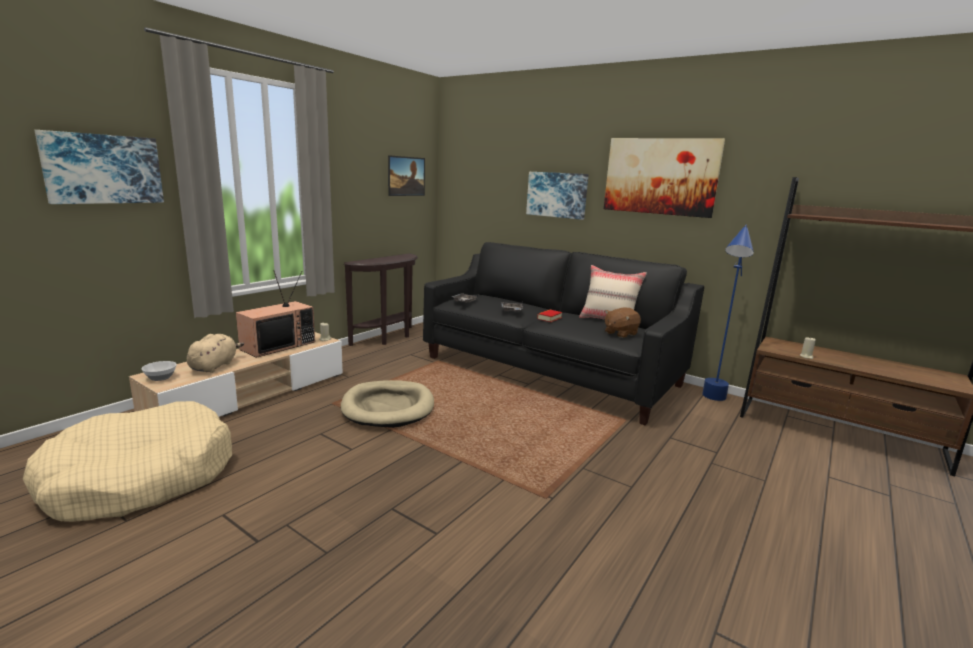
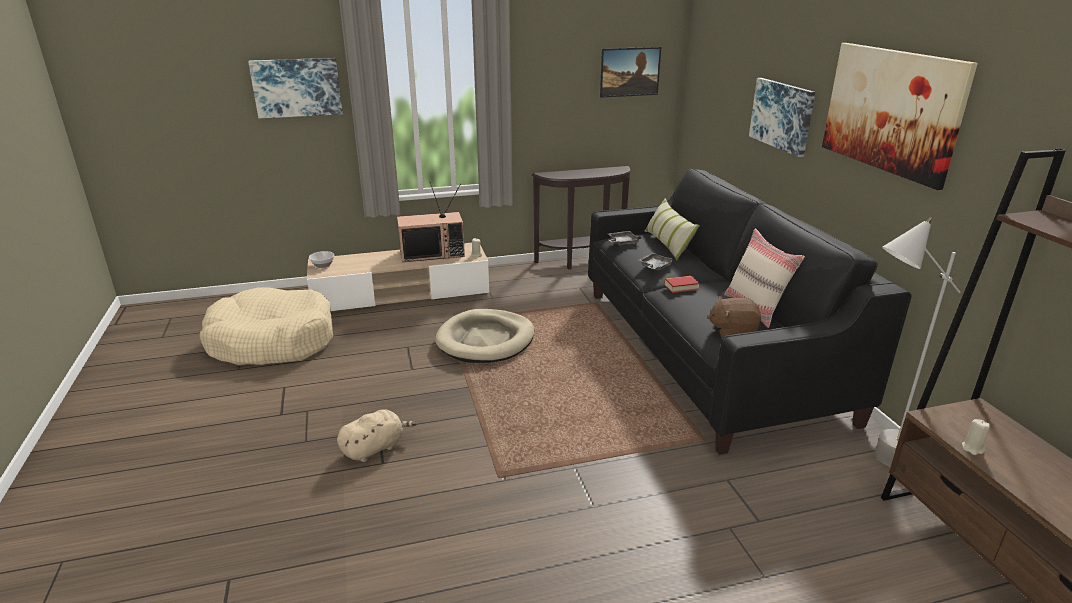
camera: 40 degrees right, 10 degrees up
(214, 366) = (365, 263): beige plush toy -> beige plush toy (375, 448)
(494, 299) = (668, 244): none -> pillow
(712, 402) = (871, 464): blue floor lamp -> grey floor lamp

